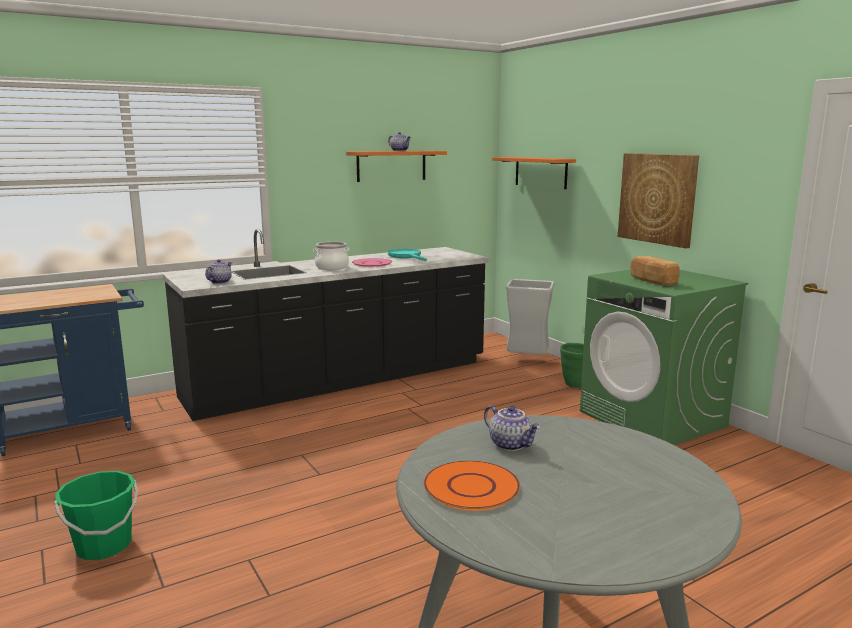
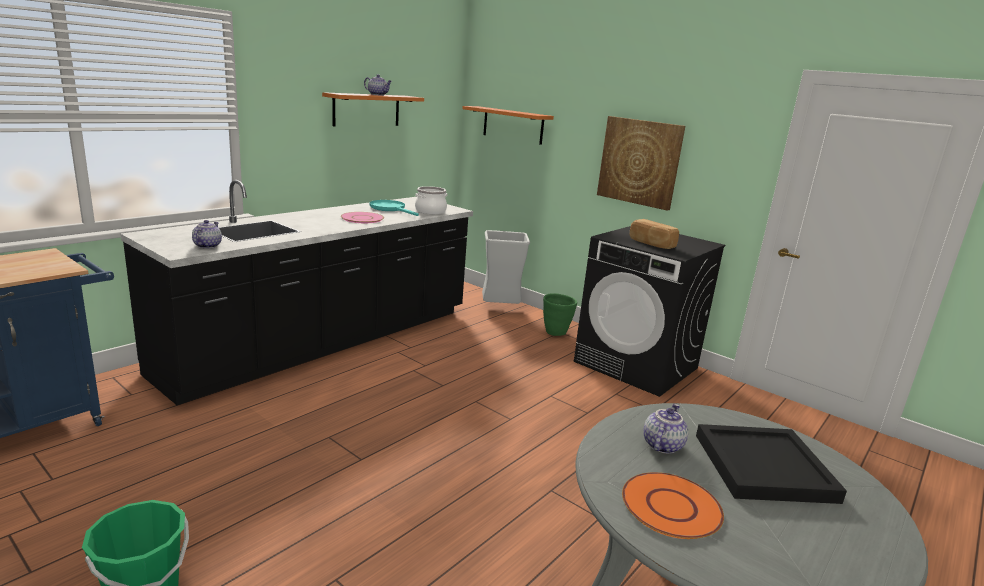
camera: 20 degrees left, 5 degrees up
(332, 267) = (323, 224): cooking pot -> cooking pot (430, 211)
(511, 444) = (661, 445): teapot -> teapot turned 90 degrees counterclockwise
(603, 470) = (762, 466): none -> black tray
(652, 419) = (636, 365): green washing machine -> black washing machine

